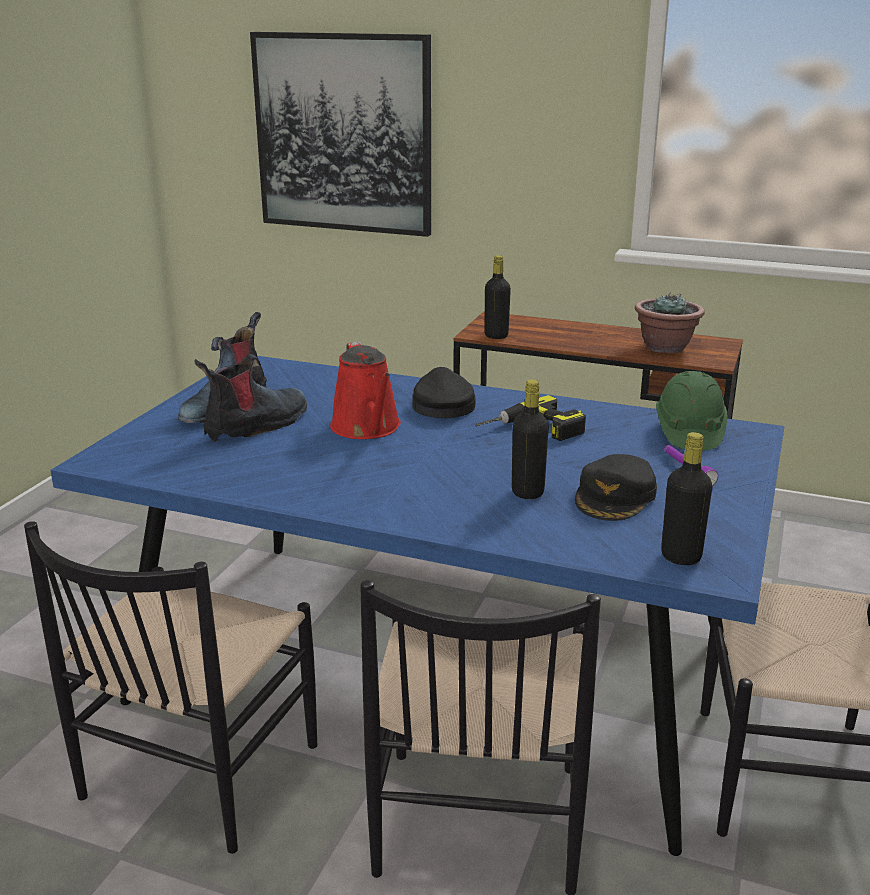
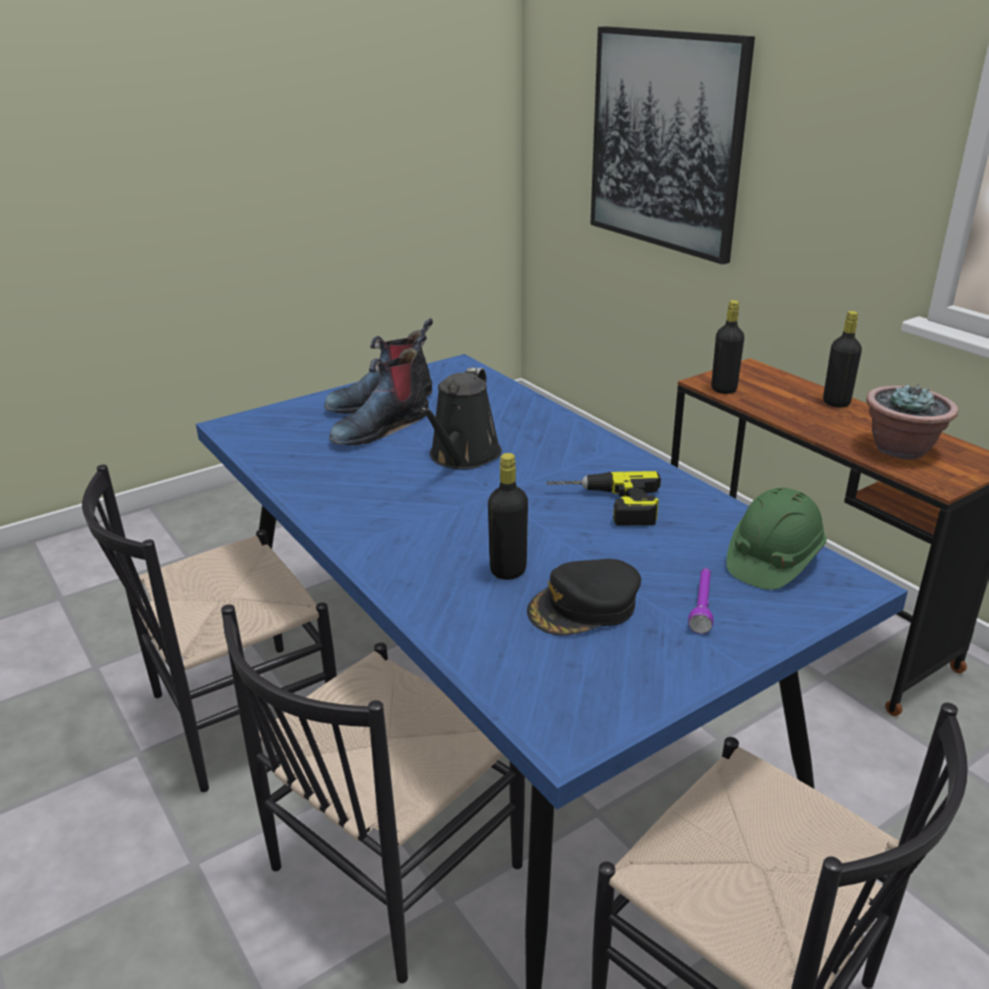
camera: 35 degrees right, 5 degrees up
(257, 425) = (381, 427): boot -> boot turned 150 degrees clockwise
(367, 428) = (462, 456): red watering can -> black watering can
(442, 405) = (560, 452): black cap -> none
(681, 557) = (553, 699): black bottle -> black bottle (836, 402)

